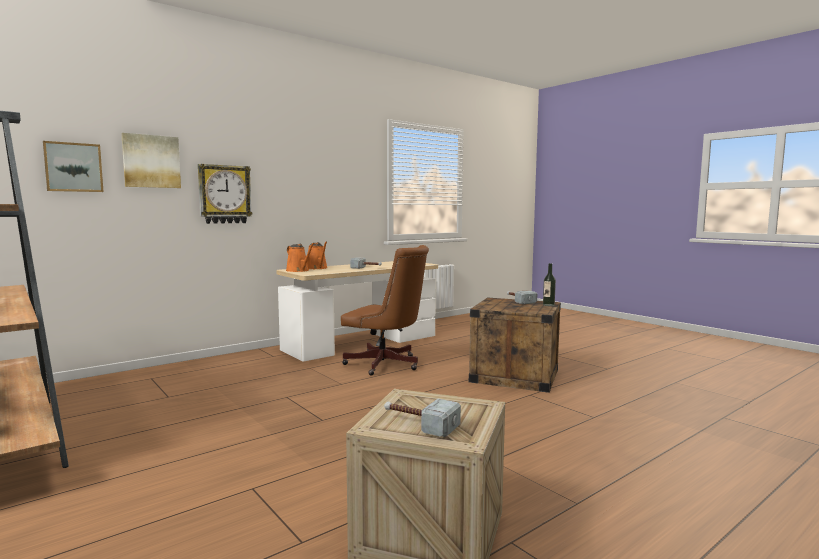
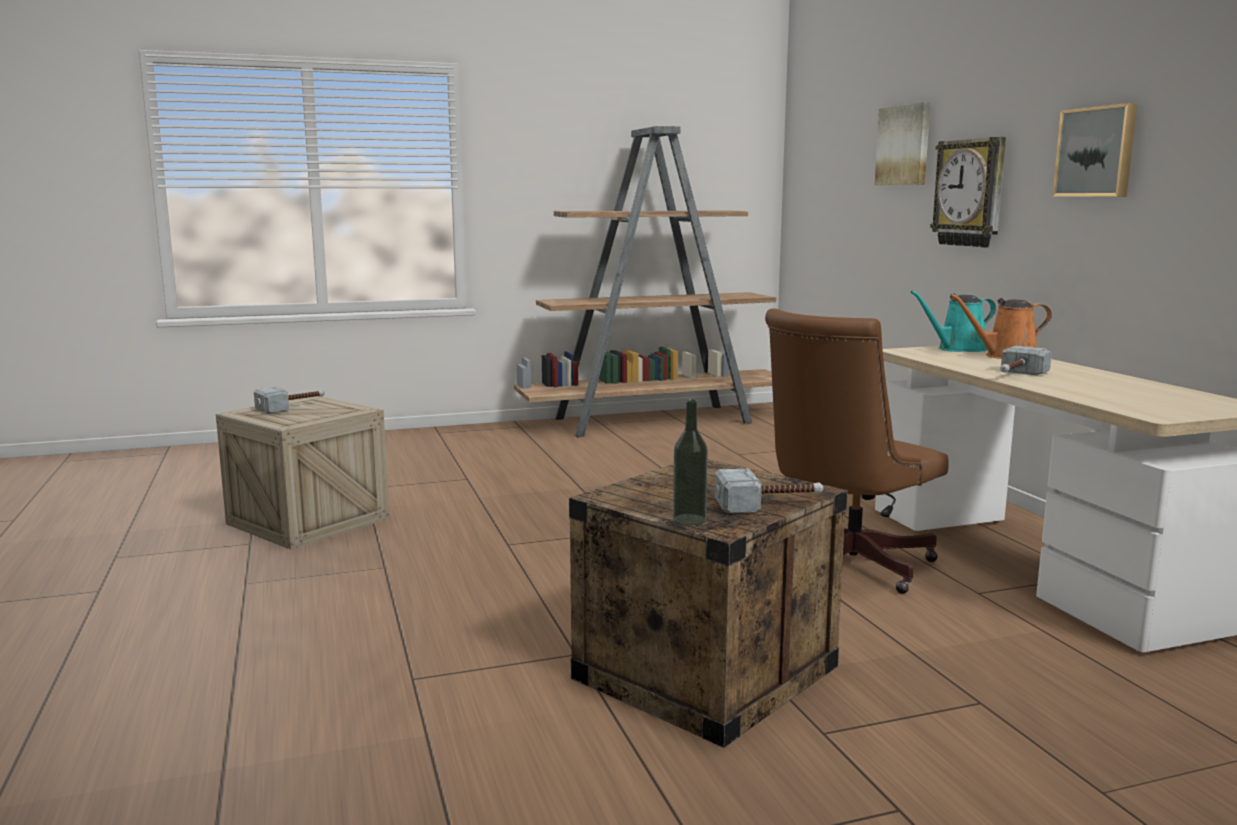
camera: 110 degrees right, 5 degrees up
(73, 167) = (849, 162): picture -> picture (1097, 152)
(299, 270) = (958, 349): orange watering can -> turquoise watering can

